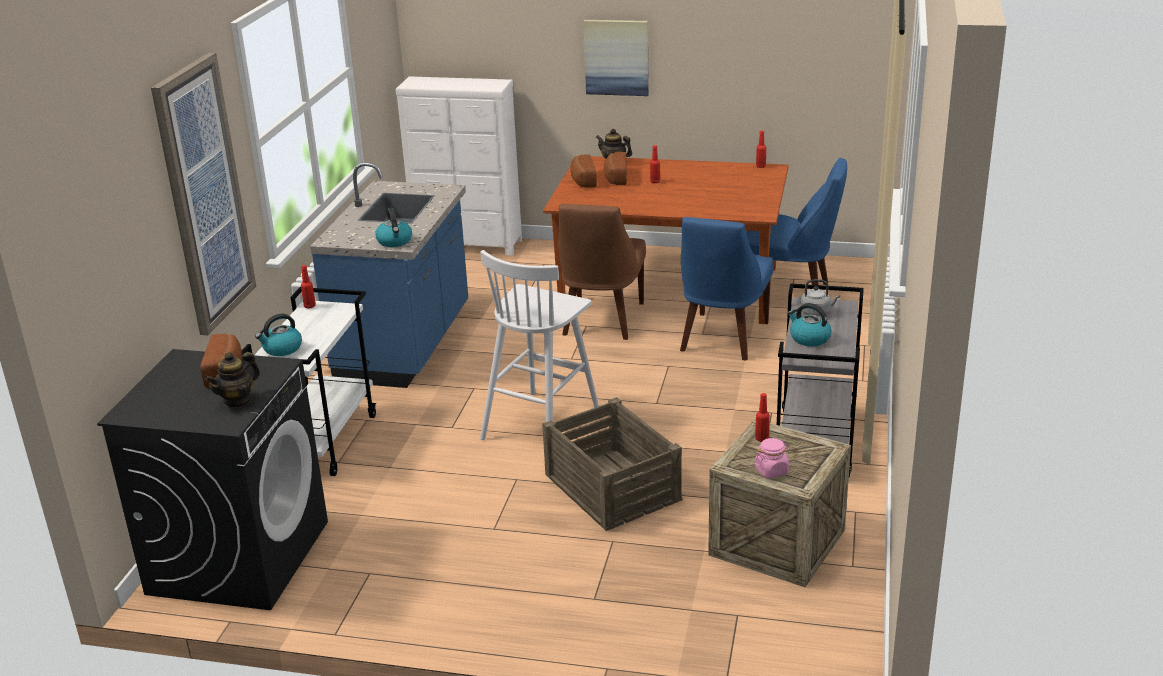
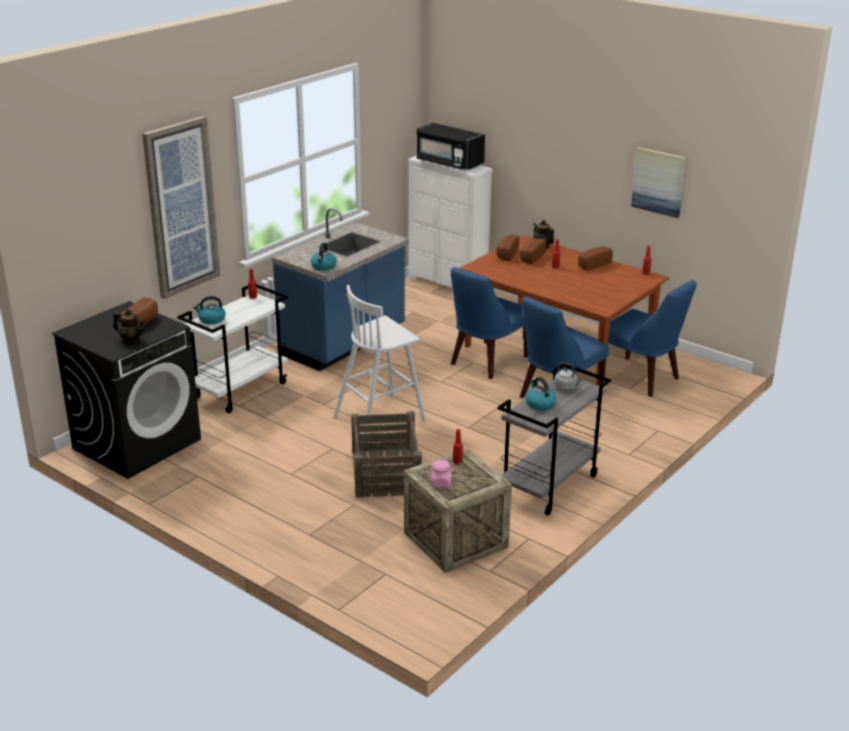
camera: 25 degrees right, 0 degrees up
(237, 401) = (131, 341): teapot -> teapot turned 135 degrees counterclockwise
(453, 84) = (448, 163): none -> black microwave
(601, 321) = (486, 361): brown chair -> blue chair
(616, 57) = (564, 166): picture -> picture (659, 181)
(692, 170) = (592, 264): none -> bread

